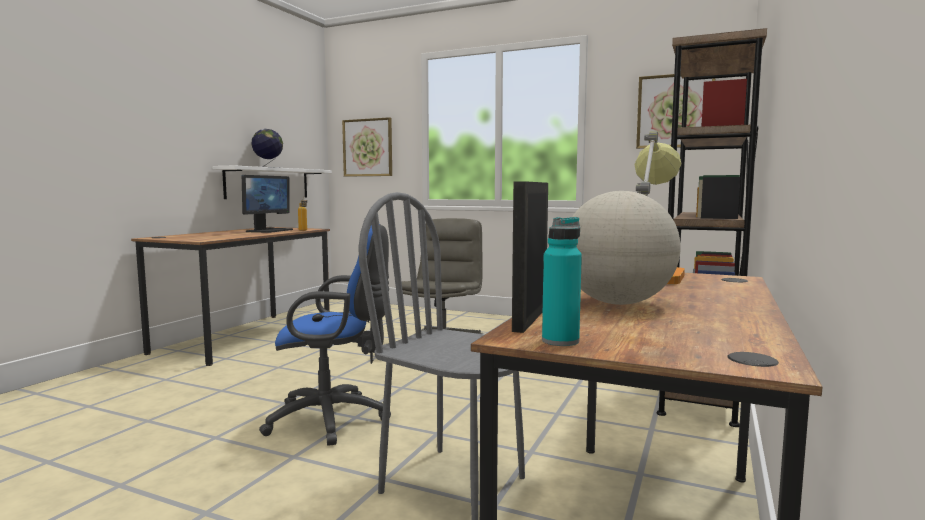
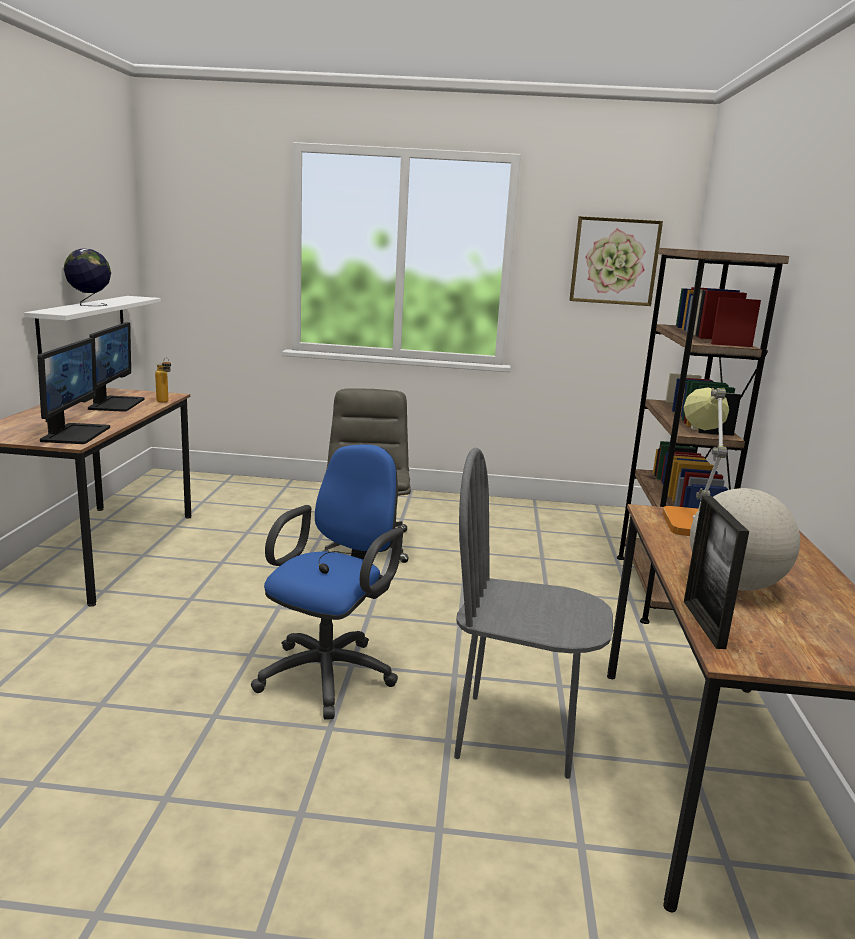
camera: 20 degrees left, 10 degrees up
(212, 238) = (75, 434): none -> monitor
(334, 420) = (331, 672): blue office chair -> blue office chair turned 45 degrees counterclockwise
(367, 147) = (208, 265): picture -> none
(560, 341) = (766, 659): turquoise bottle -> none

